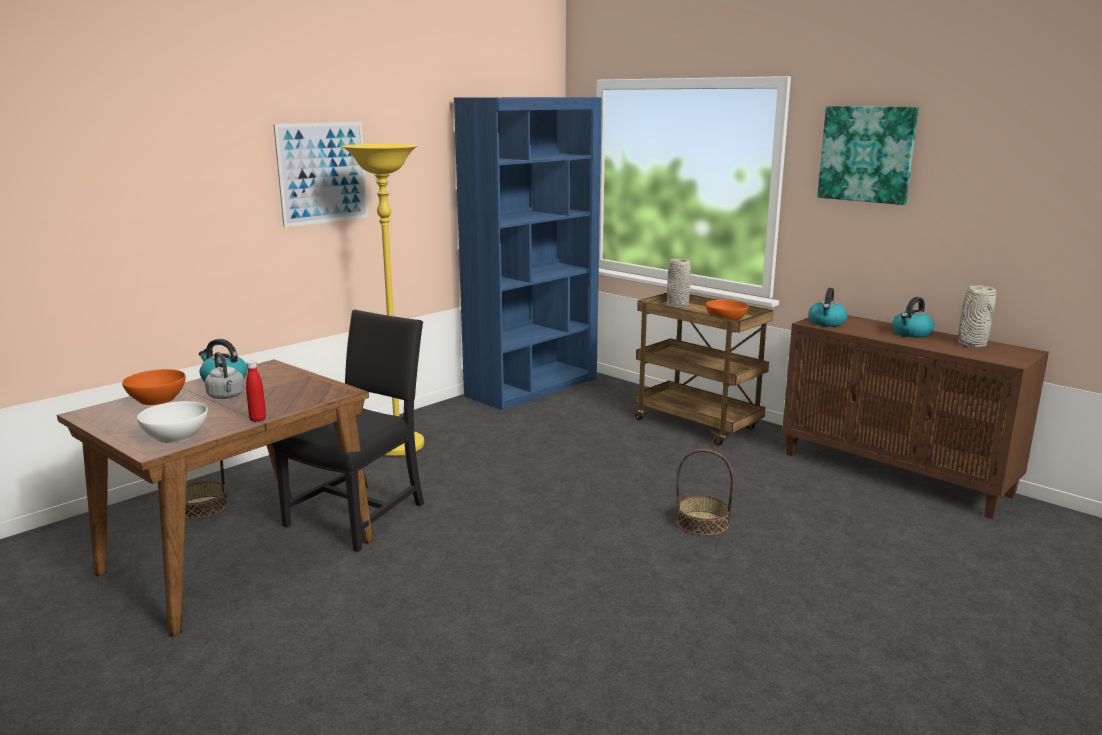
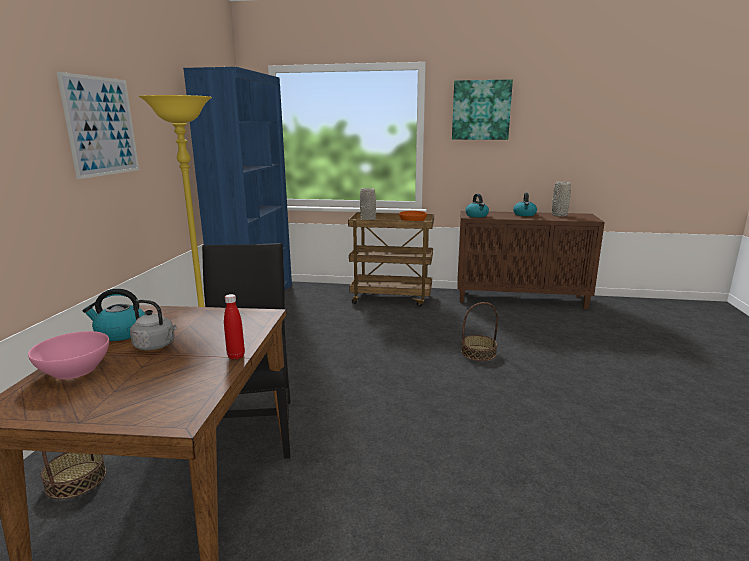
camera: 35 degrees left, 0 degrees up
(157, 399) = (74, 370): orange bowl -> pink bowl
(176, 436) = (178, 397): white bowl -> none

